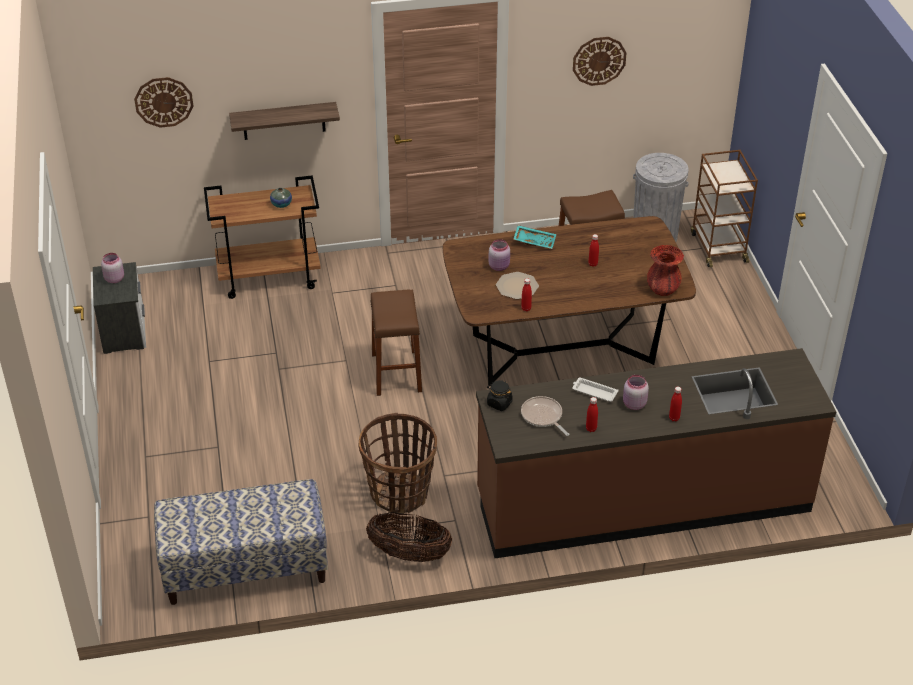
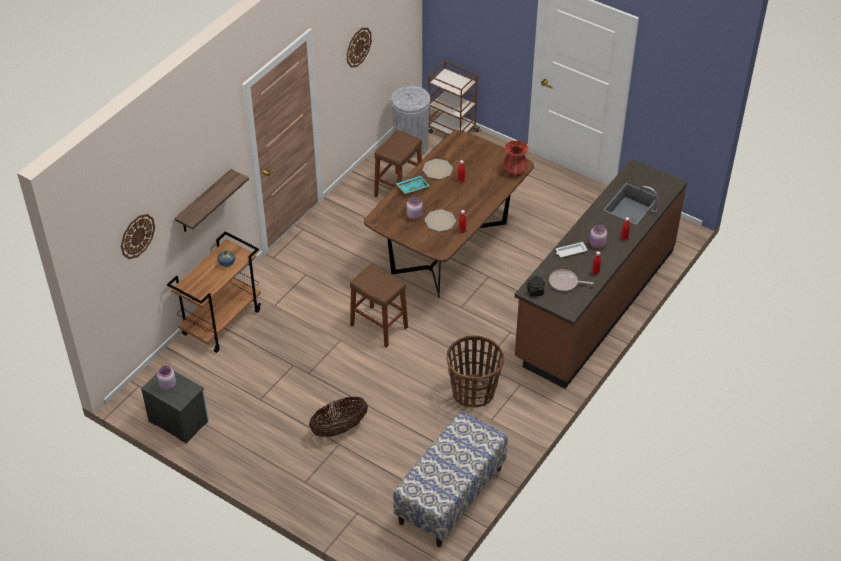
camera: 45 degrees left, 5 degrees up
(409, 554) = (522, 420): basket -> basket (339, 428)
(584, 240) = (437, 169): none -> plate

